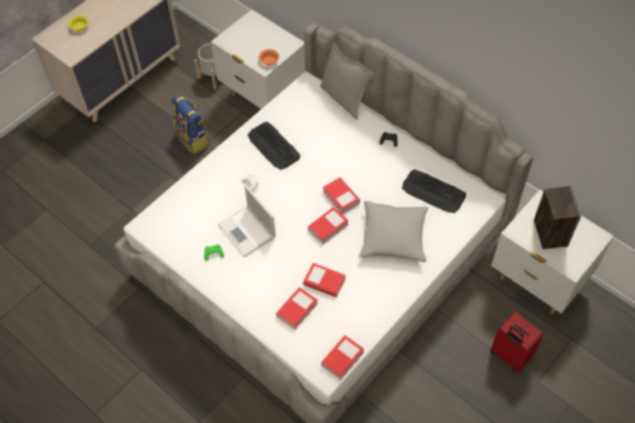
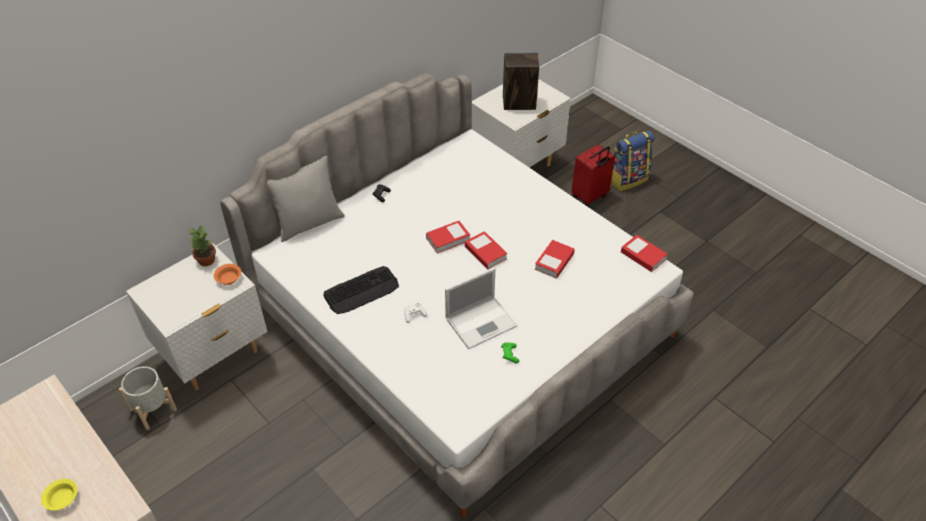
camera: 85 degrees left, 10 degrees down
(193, 139) = (257, 438): backpack -> backpack (627, 179)
(286, 43) = (206, 260): none -> potted plant
(297, 310) = (587, 286): book -> none
(393, 237) = (505, 206): grey pillow -> none
(433, 192) = (454, 172): keyboard -> none

